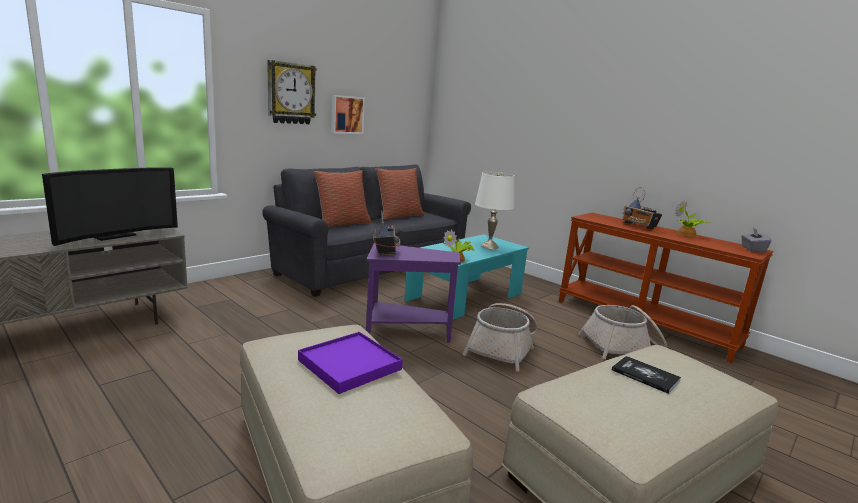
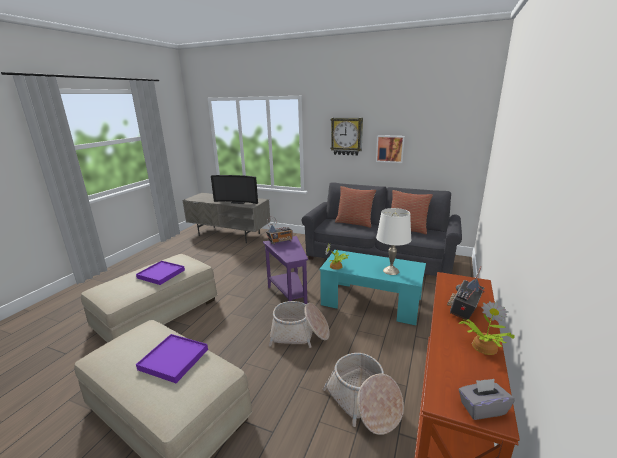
camera: 70 degrees right, 5 degrees up
(645, 375) = (174, 359): book -> purple tray

